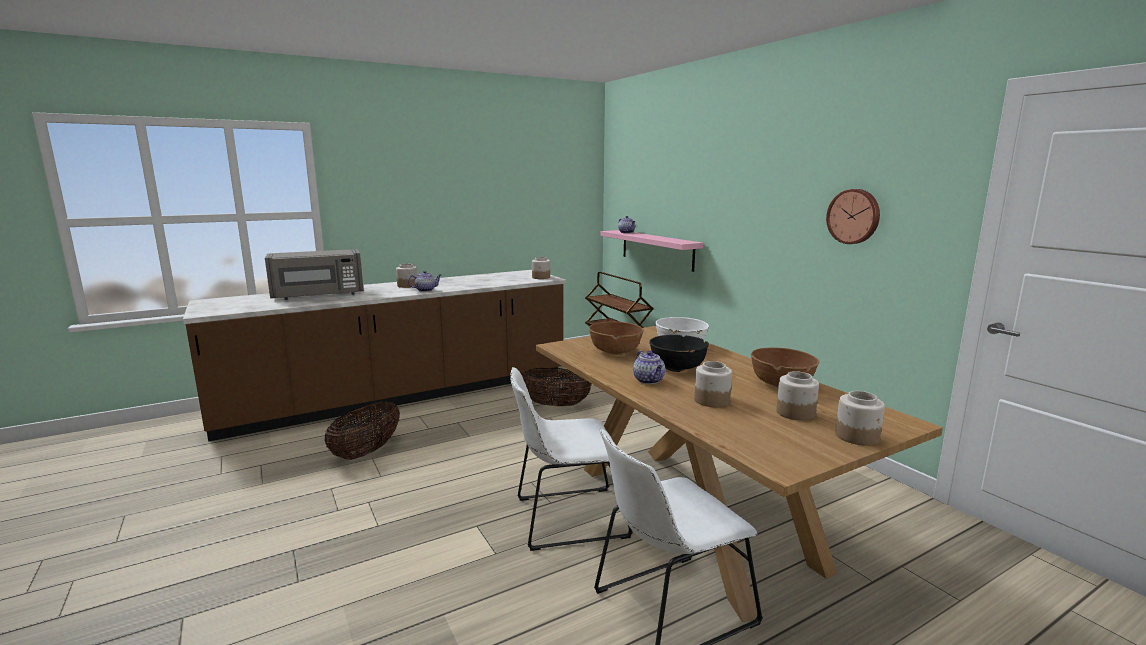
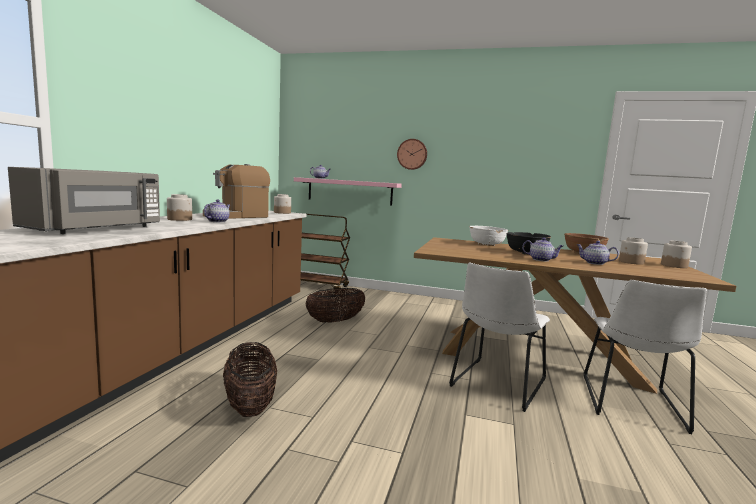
camera: 45 degrees left, 5 degrees down
(470, 282) = (236, 216): none -> coffee machine
(615, 352) = (471, 250): brown bowl -> none
(711, 400) = (594, 263): jar -> teapot
(854, 216) = (528, 162): wall clock -> wall clock (412, 154)

